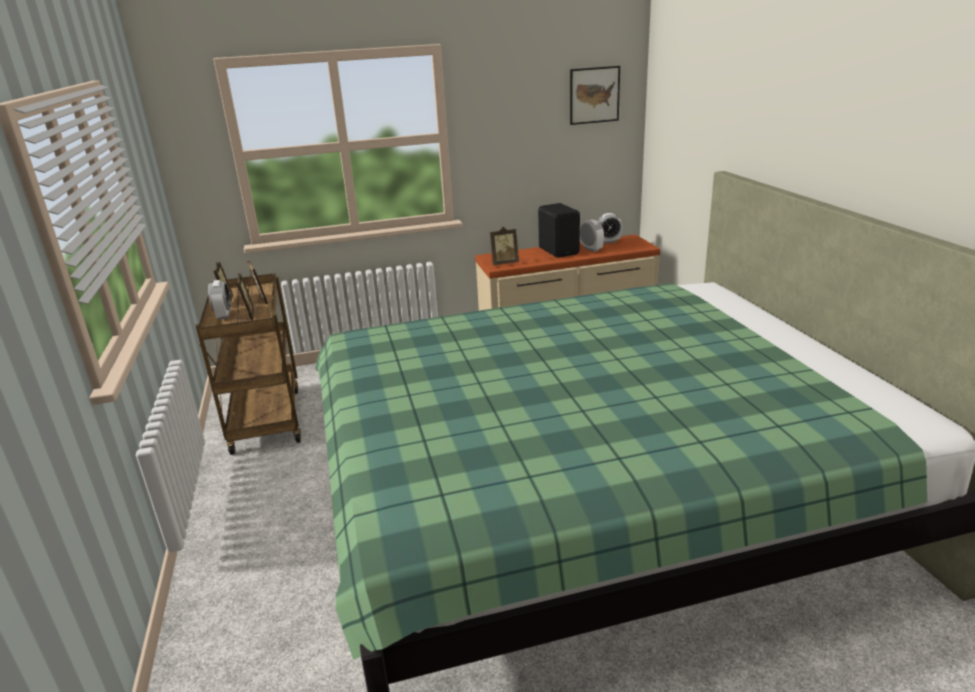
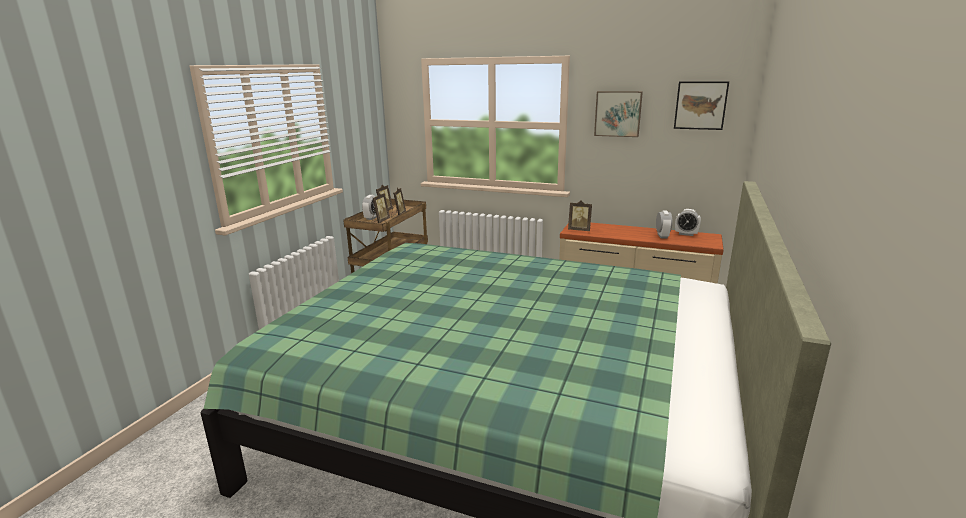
camera: 35 degrees right, 5 degrees down
(507, 114) = (618, 113): none -> picture
(559, 251) = (634, 231): black speaker -> none

